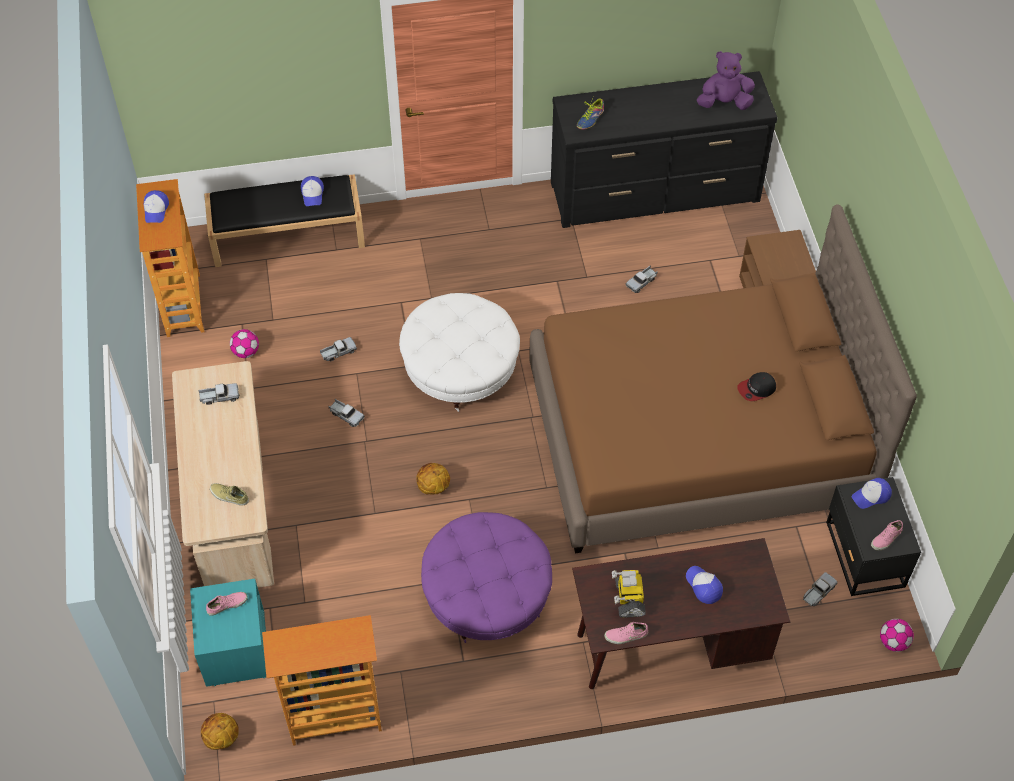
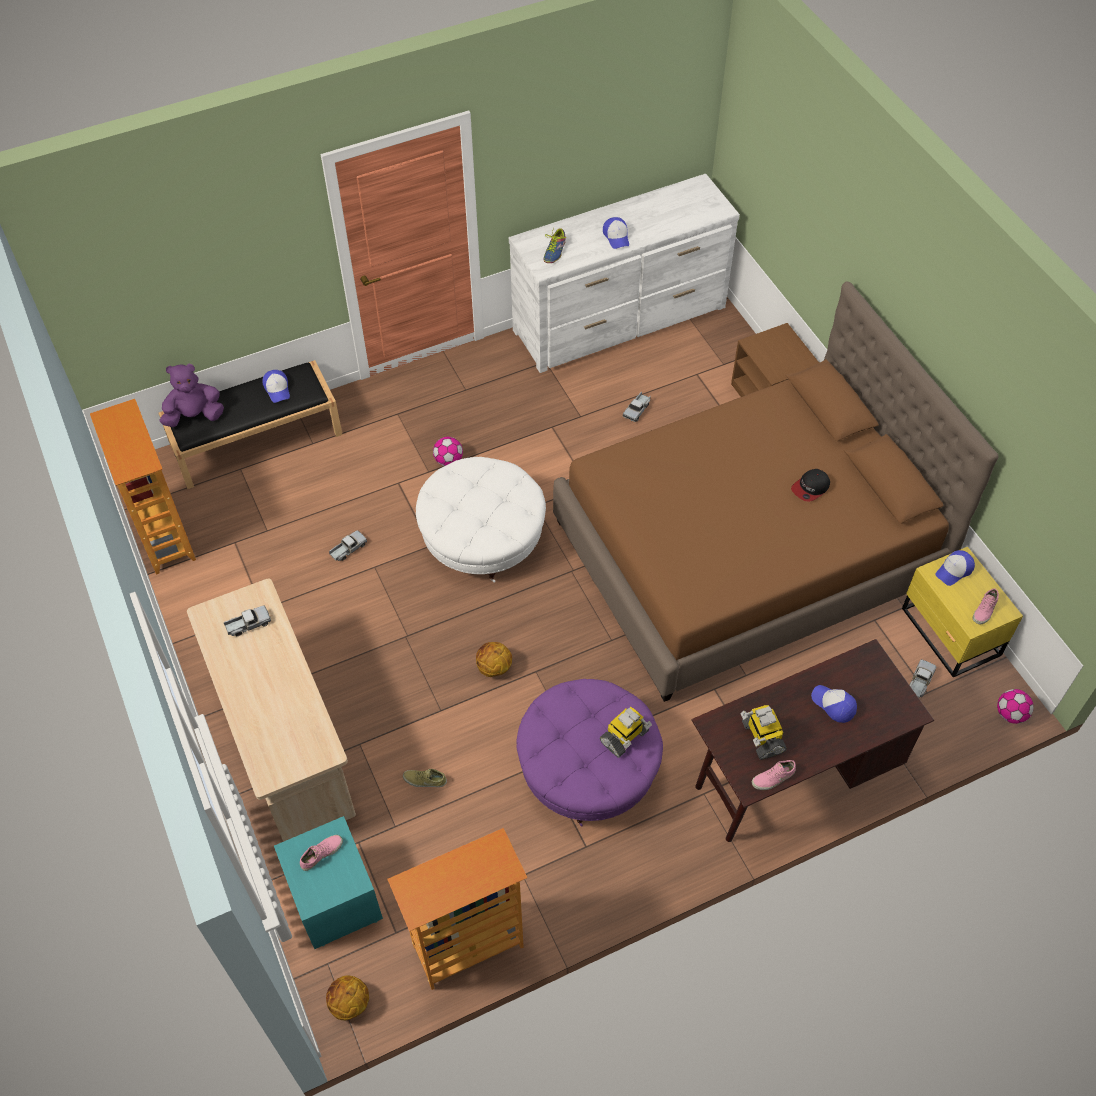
camera: 15 degrees left, 0 degrees up
(156, 210) = (121, 436): cap -> cap (616, 236)
(229, 496) = (293, 732): beige shoe -> beige shoe (424, 780)
(246, 352) = (248, 571): football -> football (448, 461)
(346, 415) = (377, 613): toy truck -> none
(517, 572) = (624, 737): none -> toy robot
(655, 192) = (621, 319): black dresser -> white dresser
(724, 103) = (682, 210): purple plush toy -> purple plush toy (194, 416)
(863, 556) = (950, 633): black nightstand -> yellow nightstand

